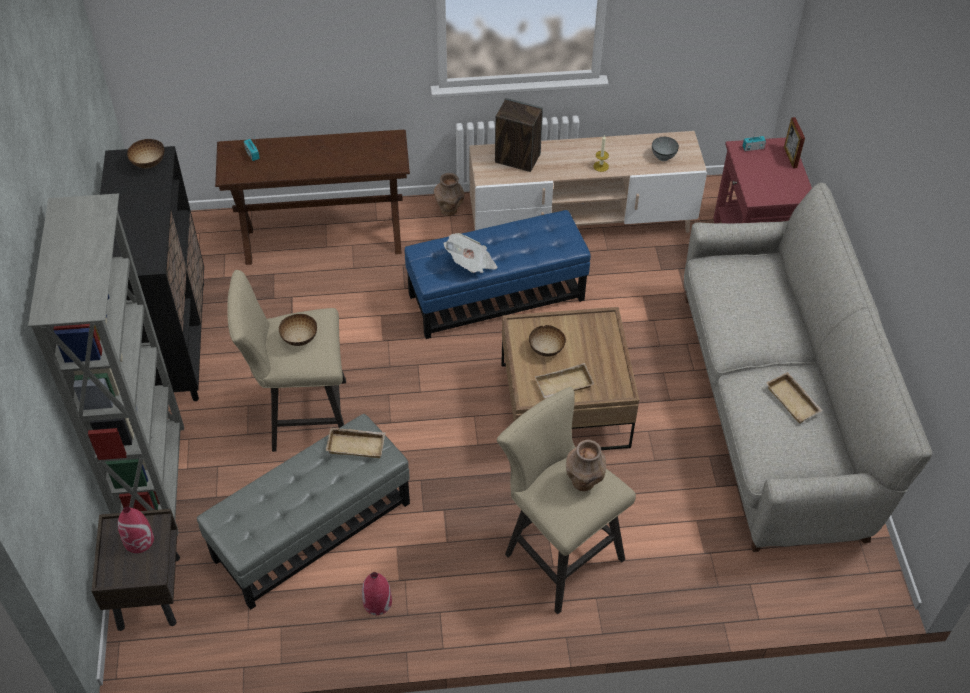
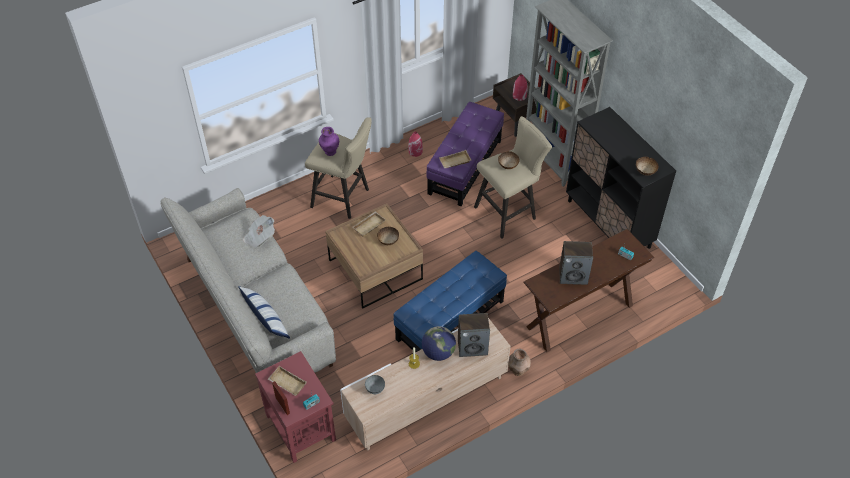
camera: 155 degrees right, 0 degrees up
(311, 530) = (465, 167): grey ottoman -> purple ottoman
(340, 155) = (573, 276): none -> speaker
(471, 263) = (460, 276): newspaper -> newspaper (260, 237)
(563, 167) = (438, 352): none -> globe
(583, 482) = (330, 152): brown vase -> purple vase
(777, 294) = (266, 319): none -> pillow
(794, 400) = (240, 254): beige tray -> beige tray (286, 383)

